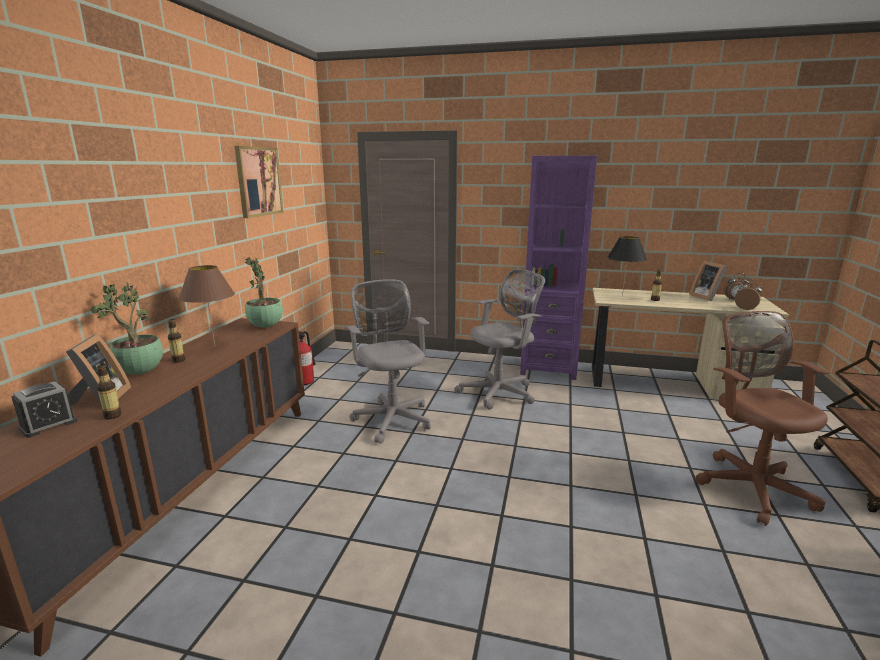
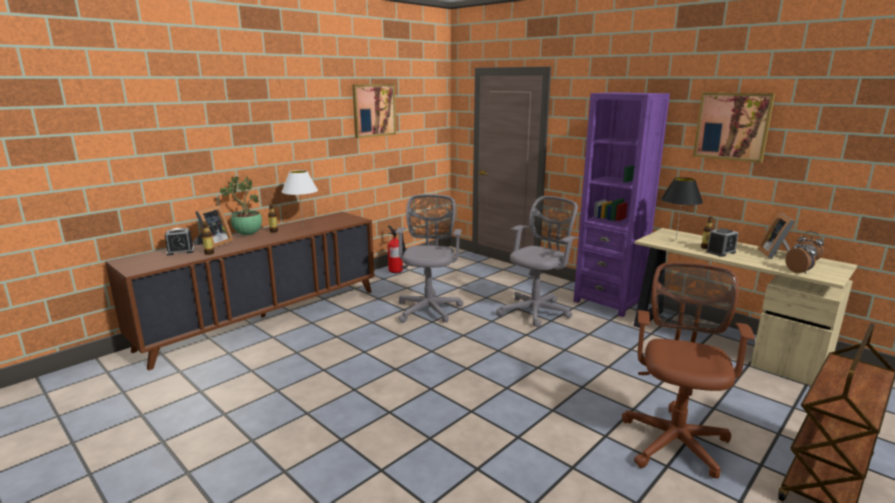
camera: 30 degrees right, 0 degrees up
(215, 346) = (303, 226): brown table lamp -> white table lamp
(266, 327) = (348, 219): potted plant -> none
(500, 392) = (536, 311): grey office chair -> grey office chair turned 45 degrees counterclockwise
(654, 186) = (732, 126): none -> picture
(672, 302) = (720, 252): none -> alarm clock

